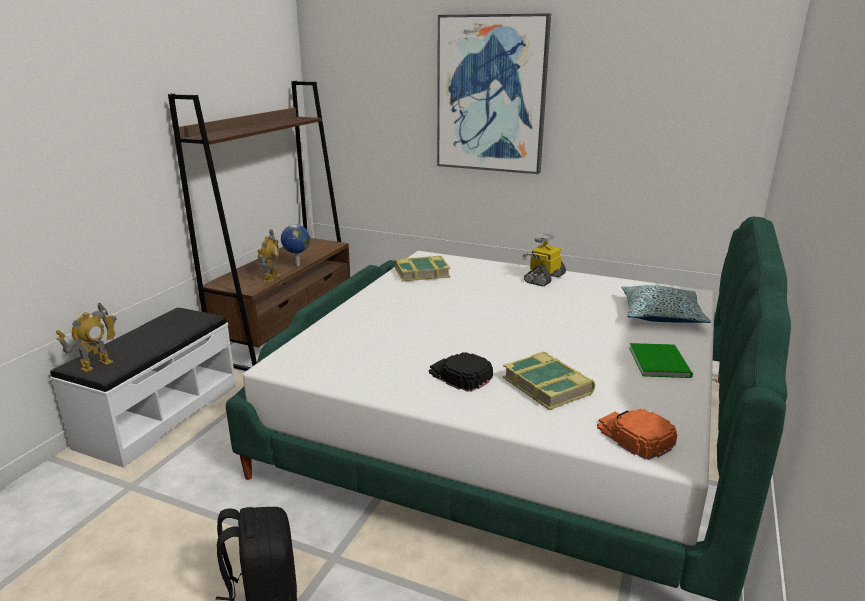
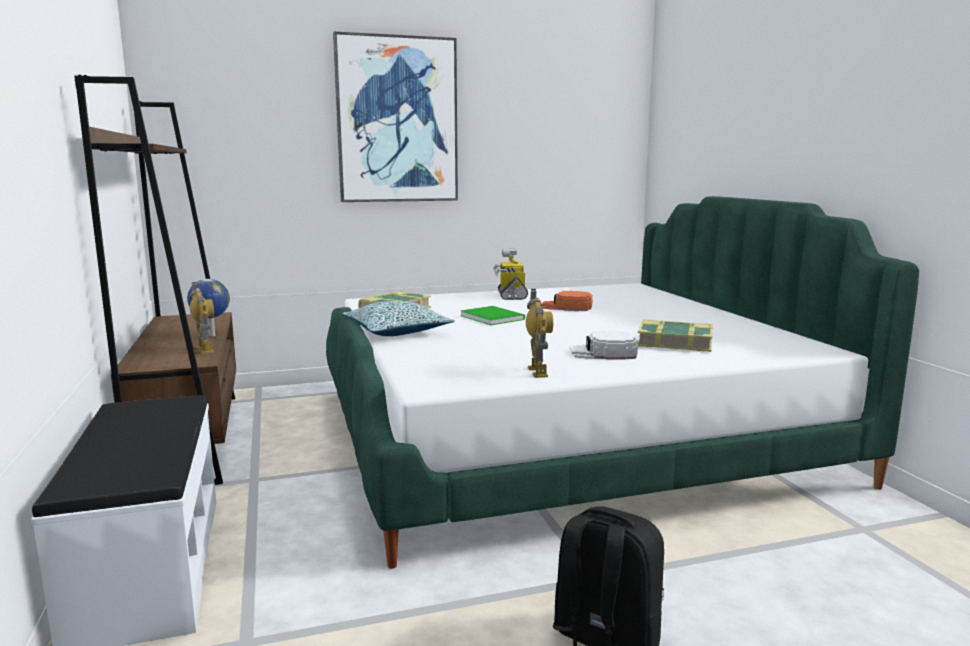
camera: 40 degrees left, 10 degrees down
(96, 365) = (115, 476): toy robot -> toy robot (538, 372)
(459, 375) = (603, 353): black cap -> white cap
(634, 436) = (785, 349): orange cap -> orange cap (567, 307)
(660, 361) = (703, 317): green book -> green book (492, 317)
(661, 315) = (643, 298): pillow -> pillow (397, 331)

